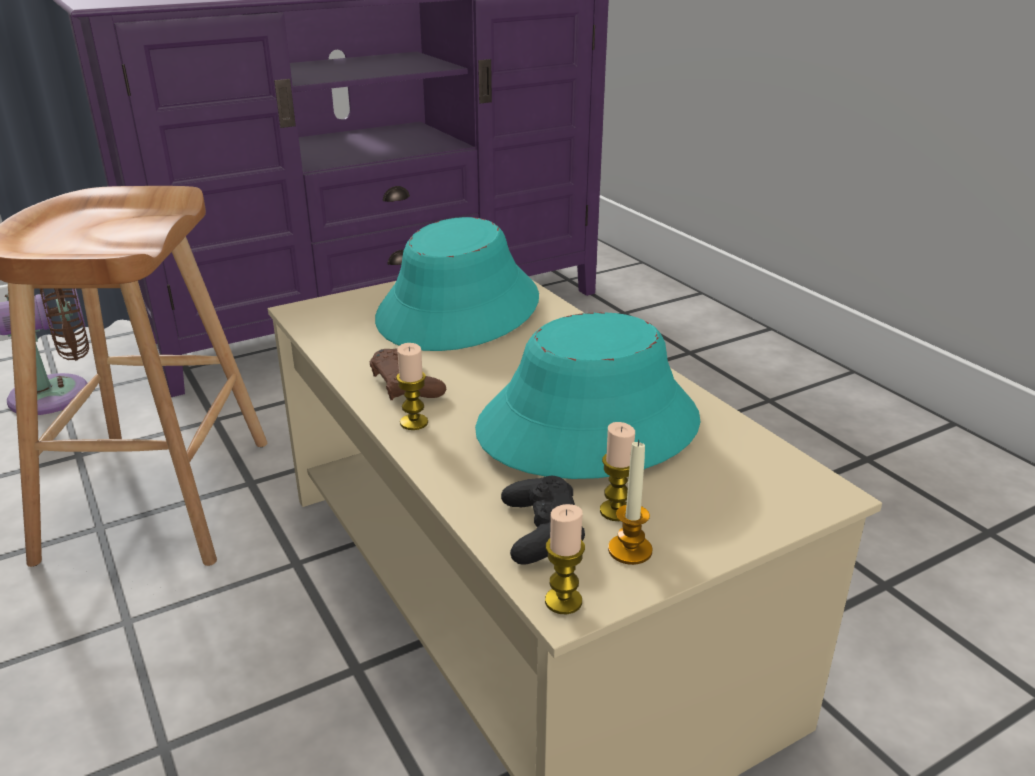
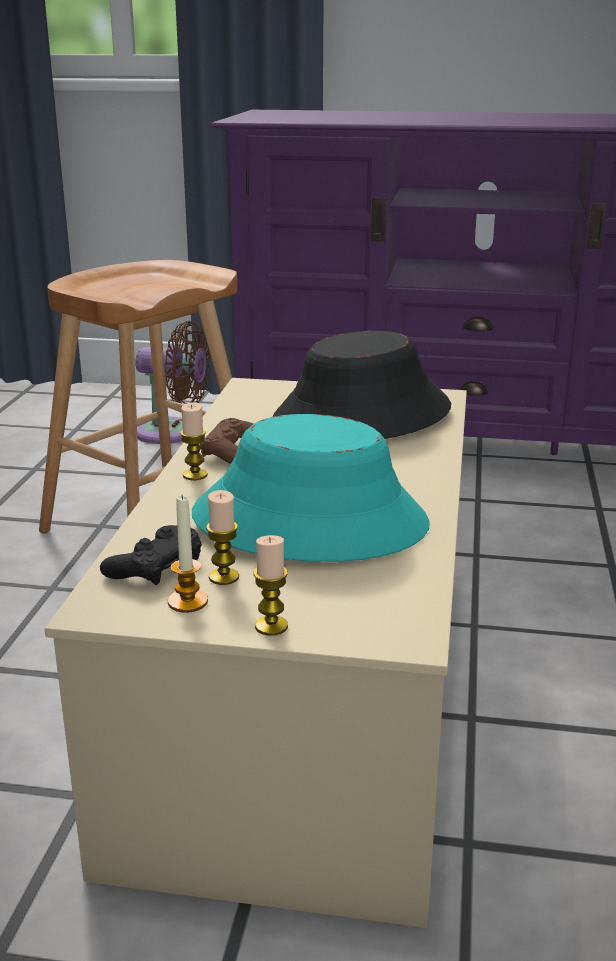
camera: 40 degrees right, 5 degrees down
(459, 309) = (362, 416): turquoise hat -> black hat
(563, 601) = (94, 607): candle -> candle (271, 626)

